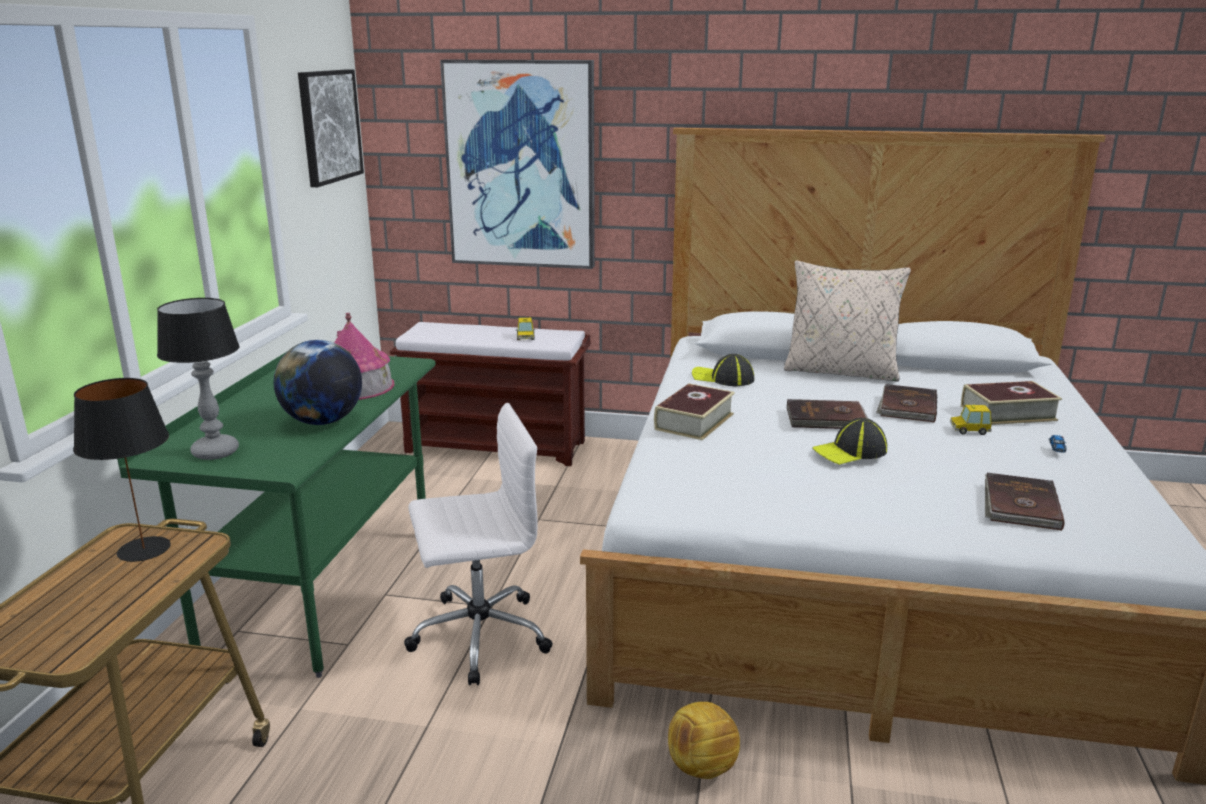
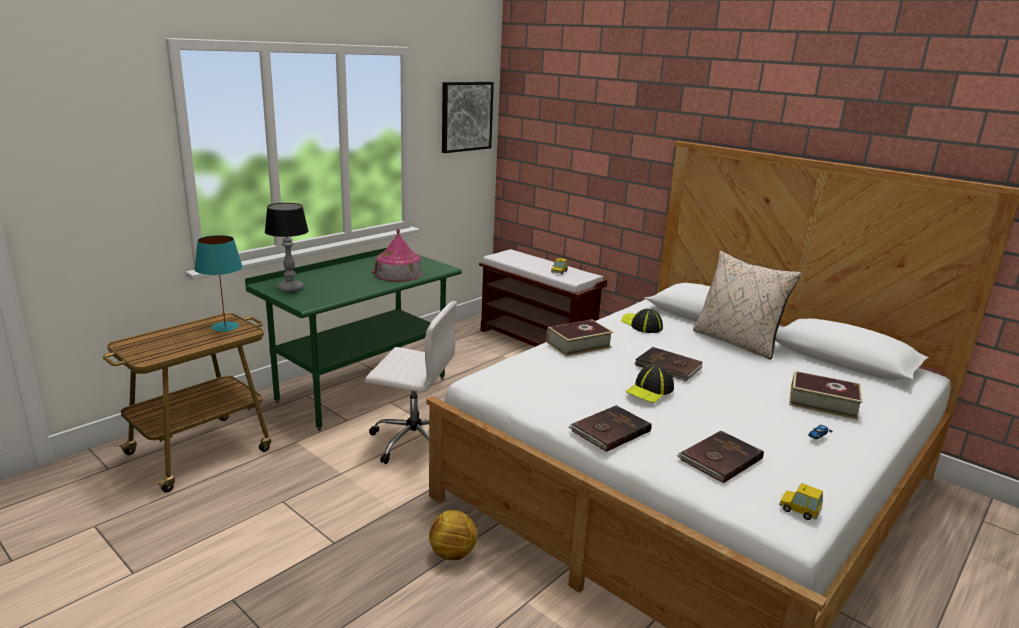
camera: 30 degrees right, 0 degrees up
(143, 549) = (225, 326): black table lamp -> turquoise table lamp
(322, 421) = (356, 287): globe -> none
(521, 165) = (581, 155): picture -> none
(850, 451) = (650, 390): cap -> cap turned 60 degrees counterclockwise
(907, 407) = (744, 376): brown book -> brown book (609, 430)
(969, 430) = (767, 404): toy car -> toy car (799, 509)

